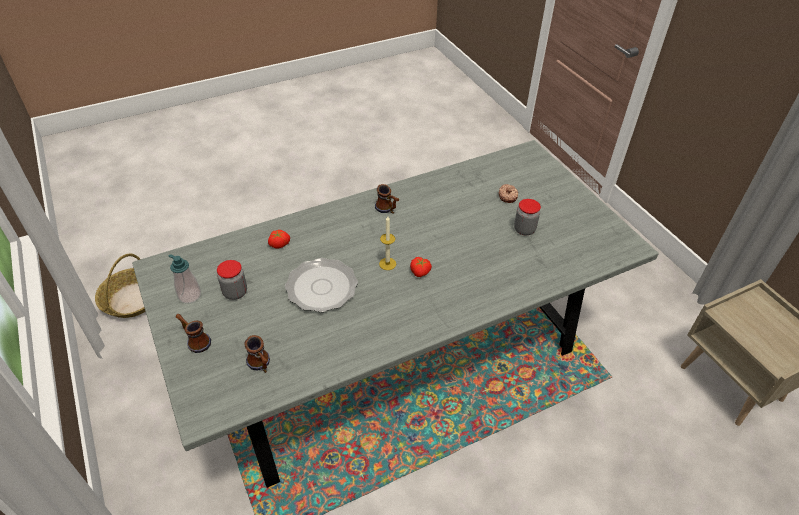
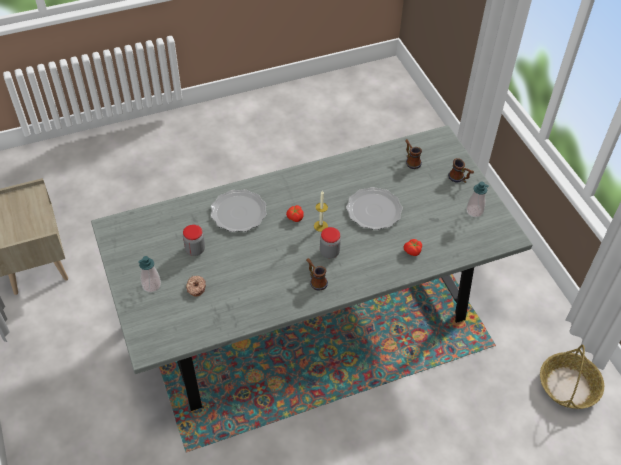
camera: 175 degrees left, 5 degrees up
(235, 292) = (440, 211): jar -> jar (329, 252)
(490, 272) = (239, 212): none -> plate
(553, 196) = (151, 285): none -> soap dispenser

